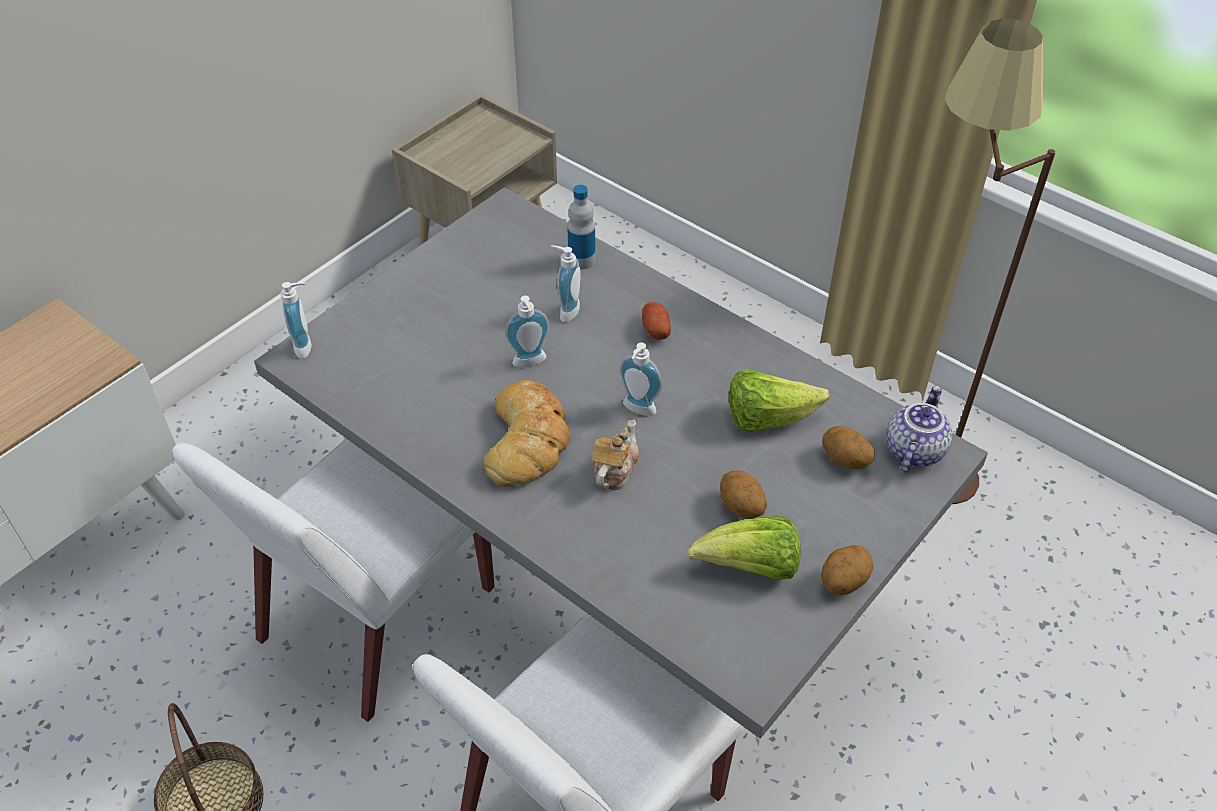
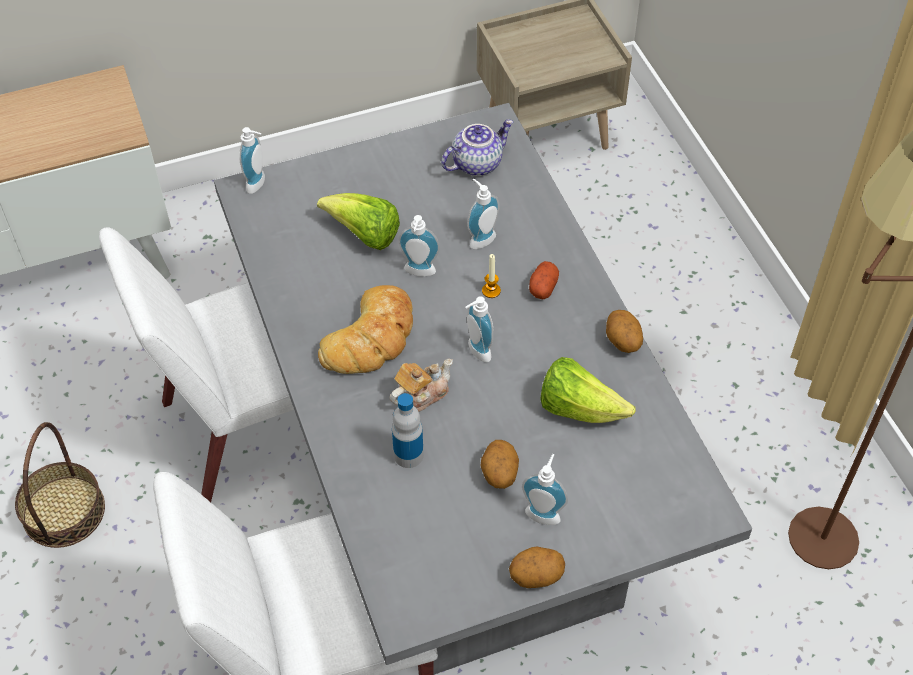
camera: 30 degrees right, 5 degrees up
(581, 260) = (526, 197): bottle -> bottle (408, 455)
(610, 351) = (491, 291): none -> candle
(750, 568) = (469, 528): lettuce -> lettuce (364, 235)
(806, 522) = (544, 512): none -> soap dispenser
(844, 461) = (617, 476): potato -> potato (622, 342)
(913, 449) = (685, 494): teapot -> teapot (476, 163)

